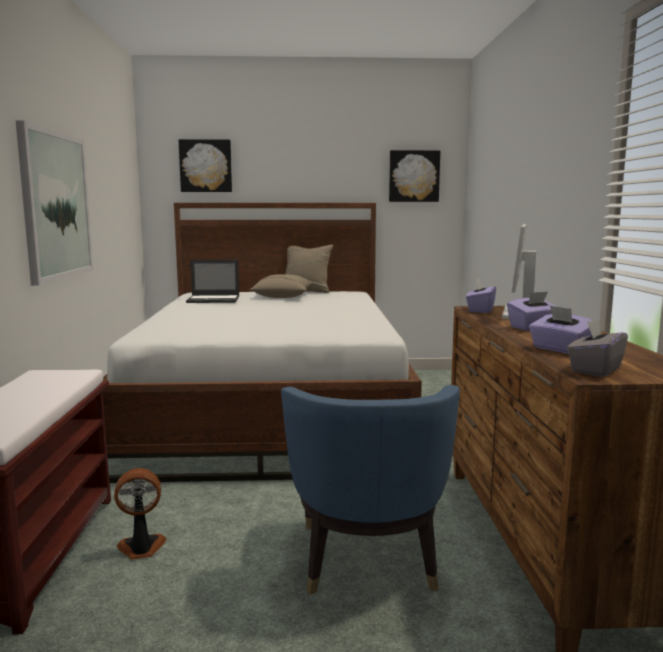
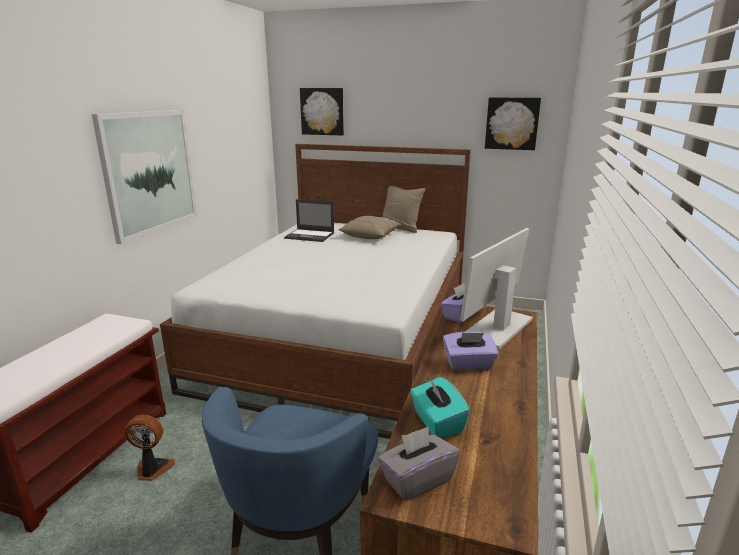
camera: 20 degrees right, 10 degrees up
(560, 349) = (437, 422): purple tissue box -> turquoise tissue box

